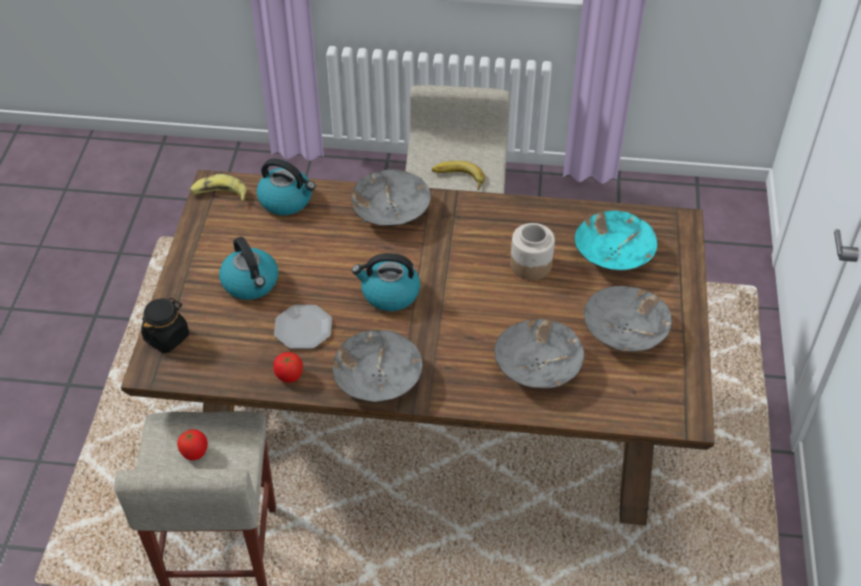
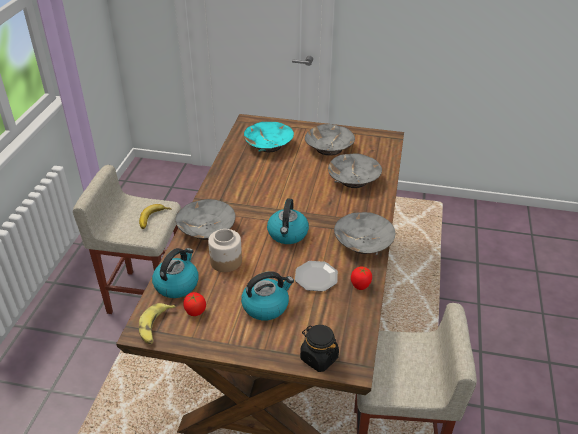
camera: 85 degrees left, 10 degrees down
(195, 452) = (401, 368): tomato -> tomato (195, 311)
(530, 265) = (271, 174): jar -> jar (226, 262)

